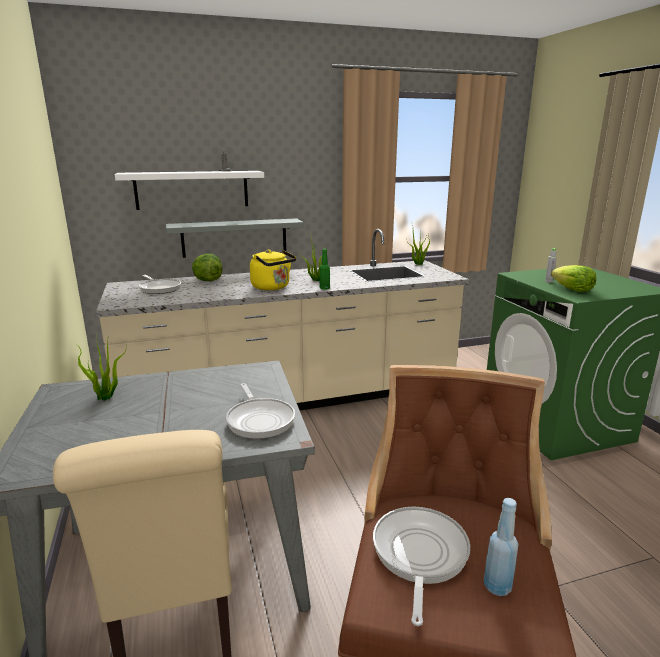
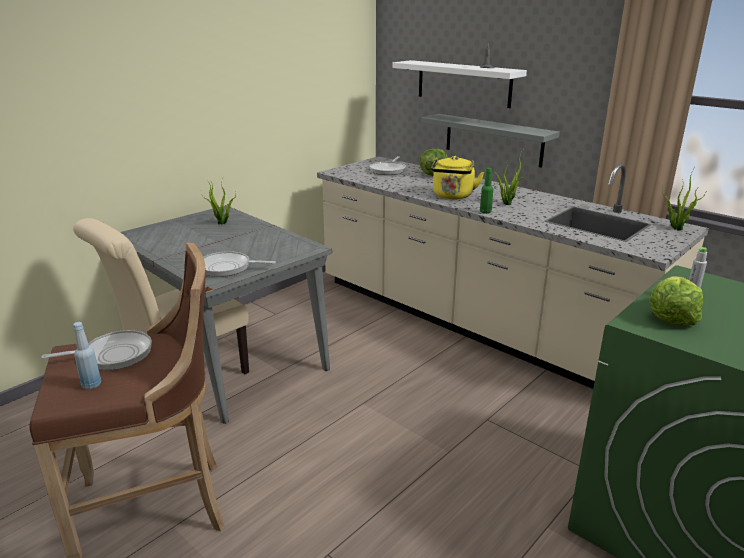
camera: 60 degrees right, 5 degrees up
(260, 420) = (227, 268): frying pan -> frying pan turned 60 degrees clockwise

